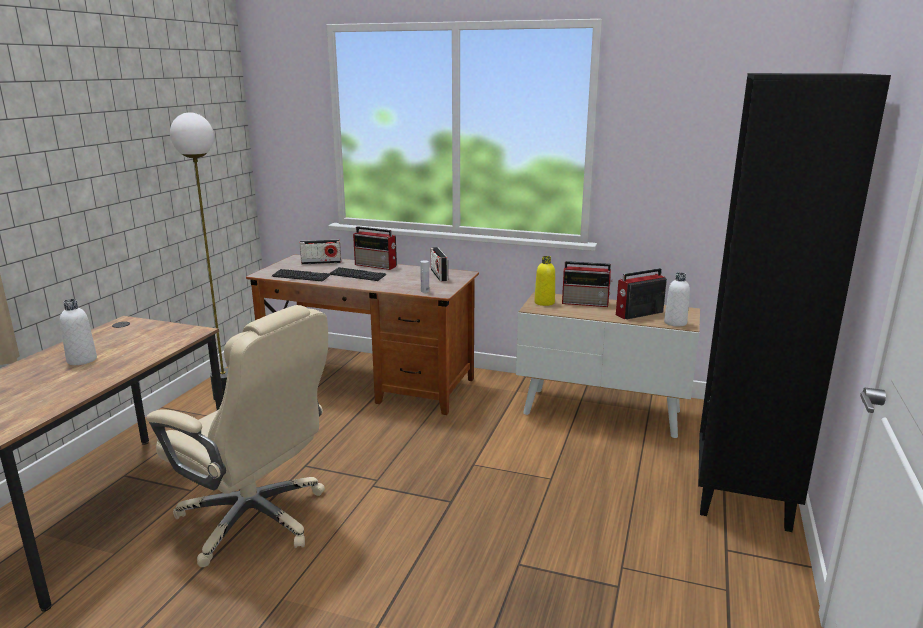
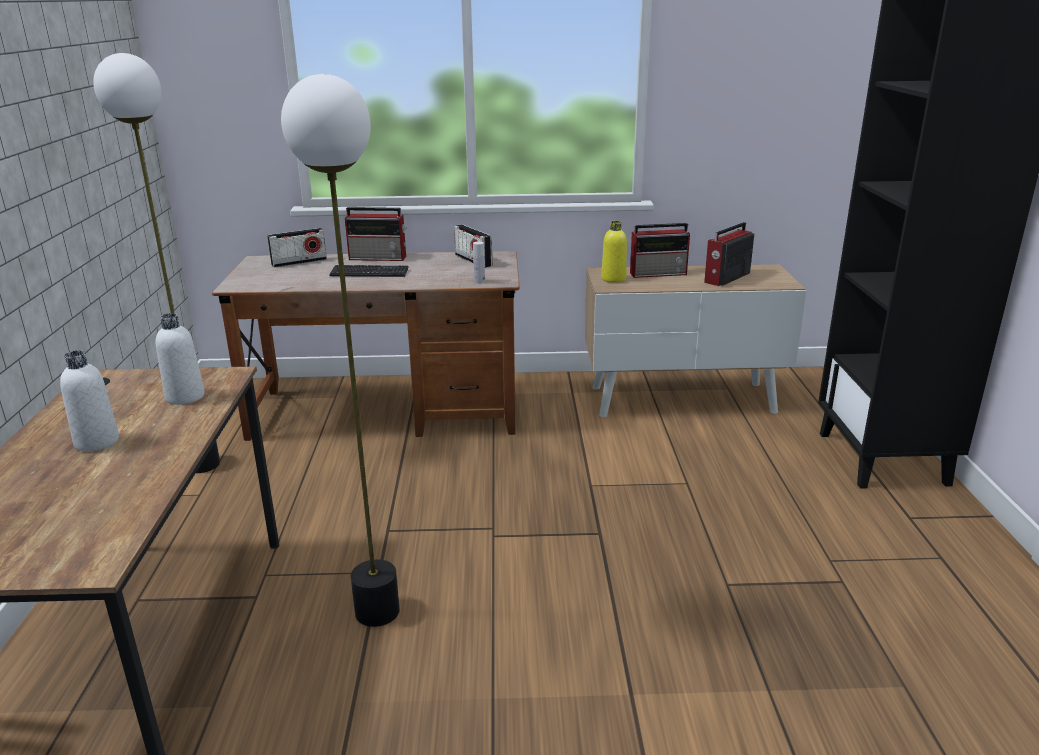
camera: 20 degrees left, 5 degrees up
(255, 519) = (377, 612): beige office chair -> floor lamp
(301, 276) = (293, 283): keyboard -> none
(675, 323) = (773, 283): white bottle -> white bottle (185, 397)

